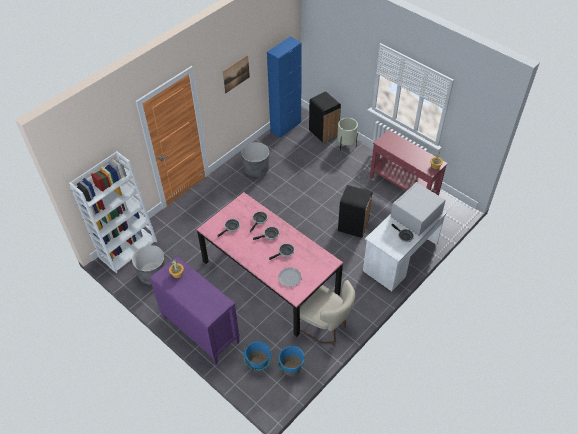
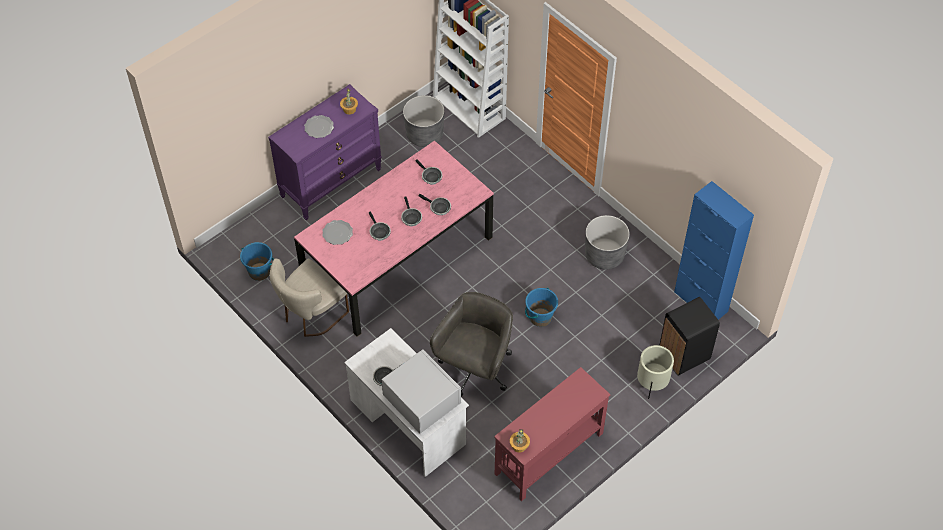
camera: 95 degrees right, 5 degrees up
(197, 292) = (319, 127): none -> plate
(236, 74) = (667, 146): picture -> none
(258, 363) = (273, 238): blue bucket -> blue bucket (540, 317)
(353, 226) = (475, 369): black trash can -> grey office chair

